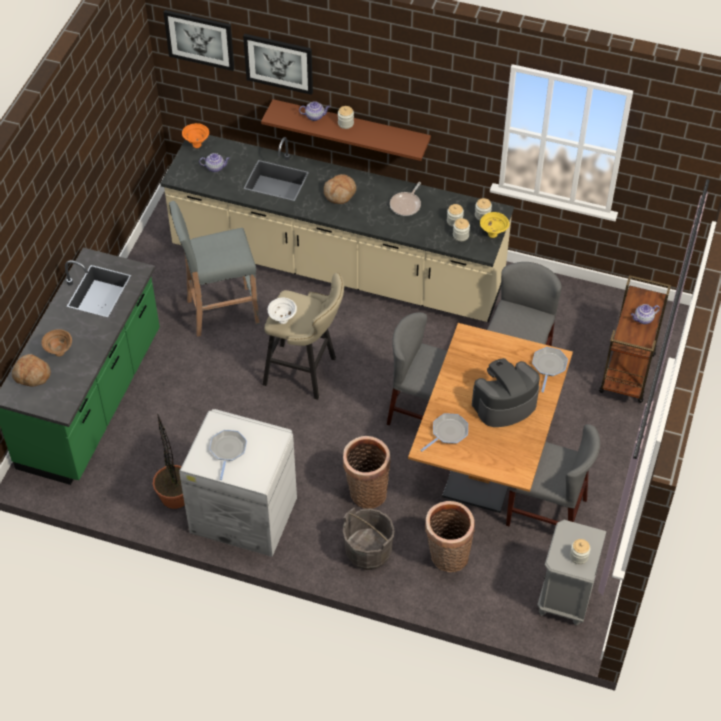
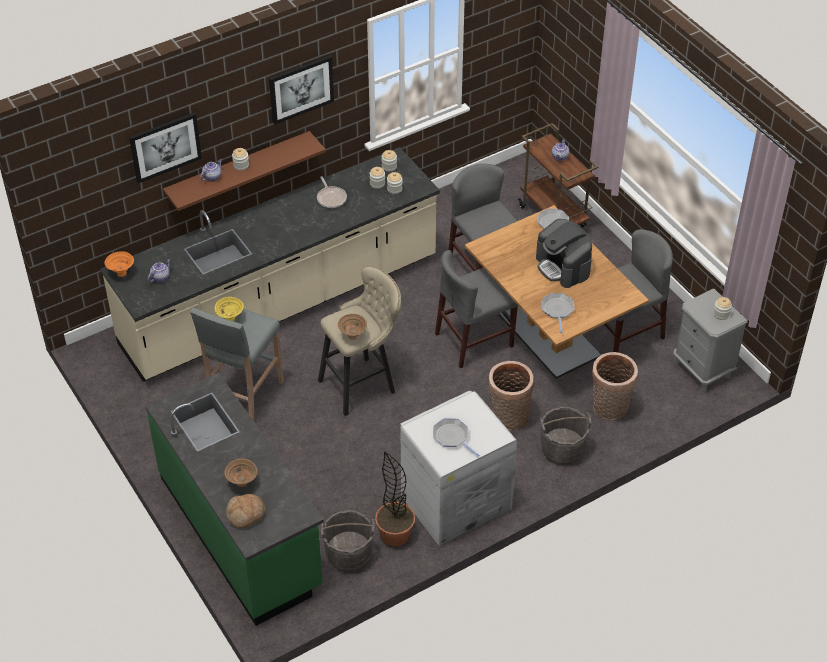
camera: 50 degrees left, 5 degrees down
(129, 480) = (348, 555): none -> grey bucket
(200, 39) = (85, 170): picture -> picture (301, 89)
(283, 321) = (353, 336): white bowl -> brown bowl
(340, 193) = (276, 225): bread -> none
(493, 234) = (413, 172): yellow bowl -> yellow bowl (230, 319)
(504, 404) = (563, 266): coffee machine -> coffee machine turned 45 degrees counterclockwise

